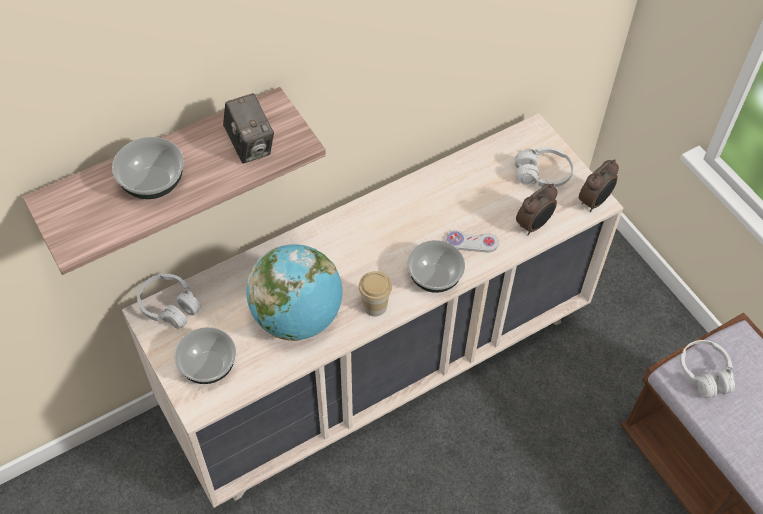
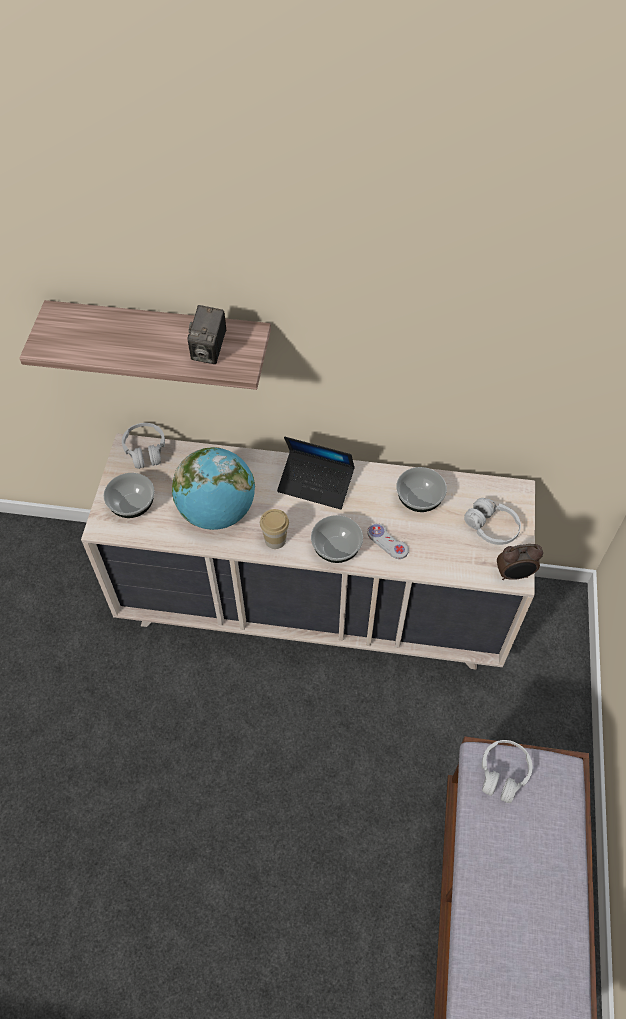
camera: 40 degrees right, 0 degrees up
(154, 182) = (126, 338): bowl -> bowl (420, 499)
(363, 232) = (316, 484): none -> laptop
(534, 225) = (447, 560): alarm clock -> none

